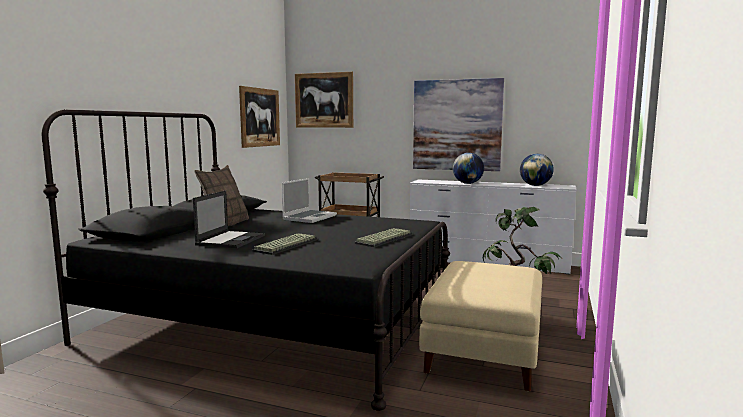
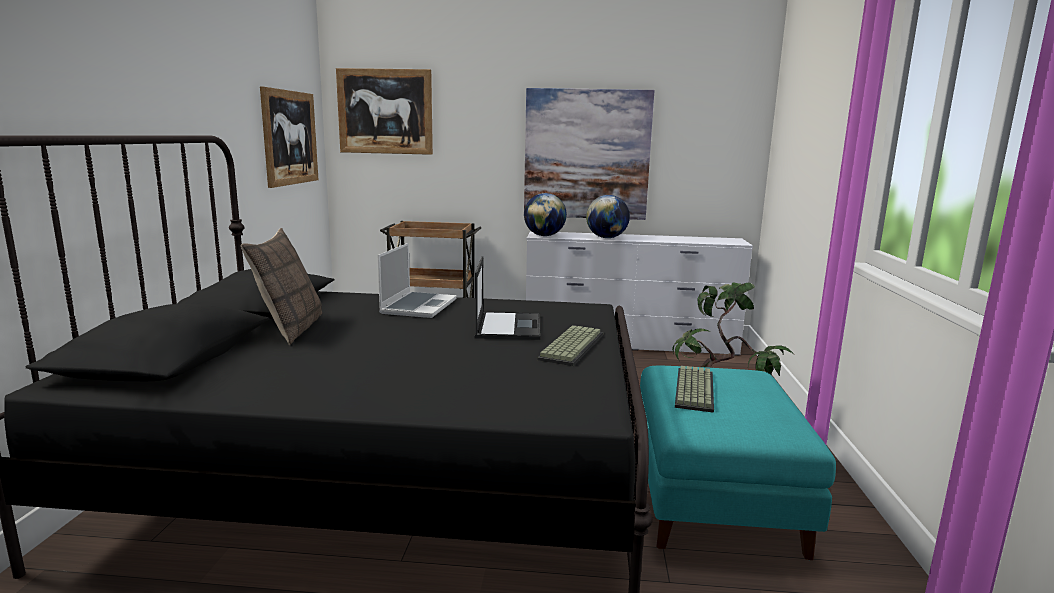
camera: 15 degrees left, 5 degrees up
(231, 240) = (328, 365): laptop -> laptop (508, 326)
(286, 245) = (431, 371): keyboard -> keyboard (692, 389)
(483, 352) = (712, 498): beige ottoman -> turquoise ottoman
(535, 185) = (696, 240): globe -> globe (544, 235)

